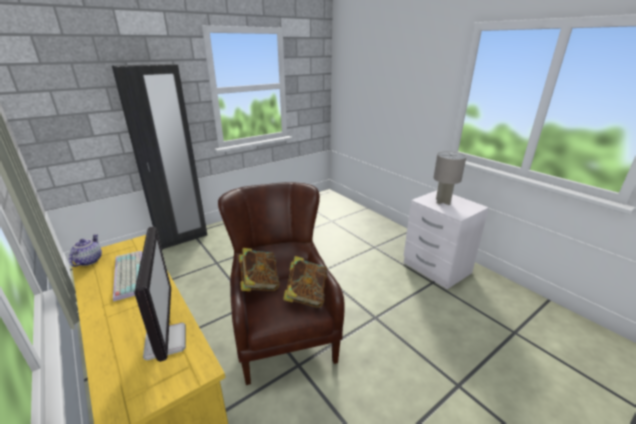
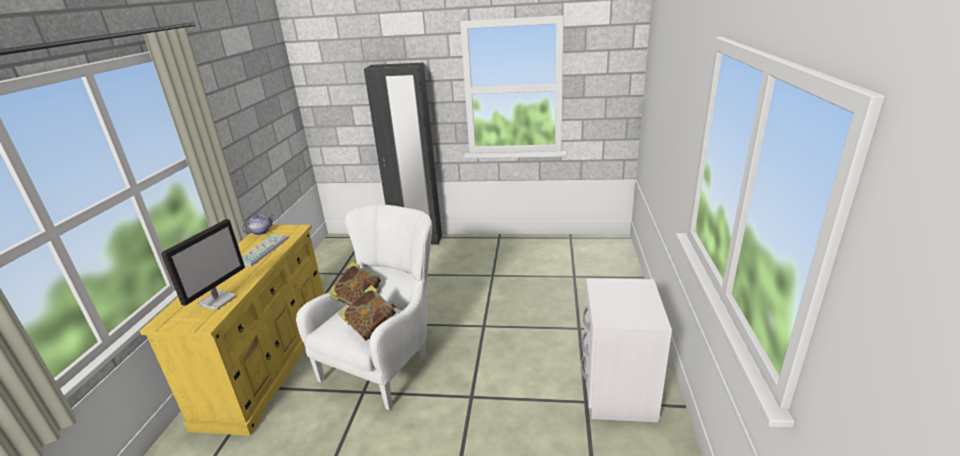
camera: 45 degrees right, 0 degrees up
(283, 331) = (386, 360): brown armchair -> white armchair
(443, 202) = (621, 296): grey table lamp -> none

